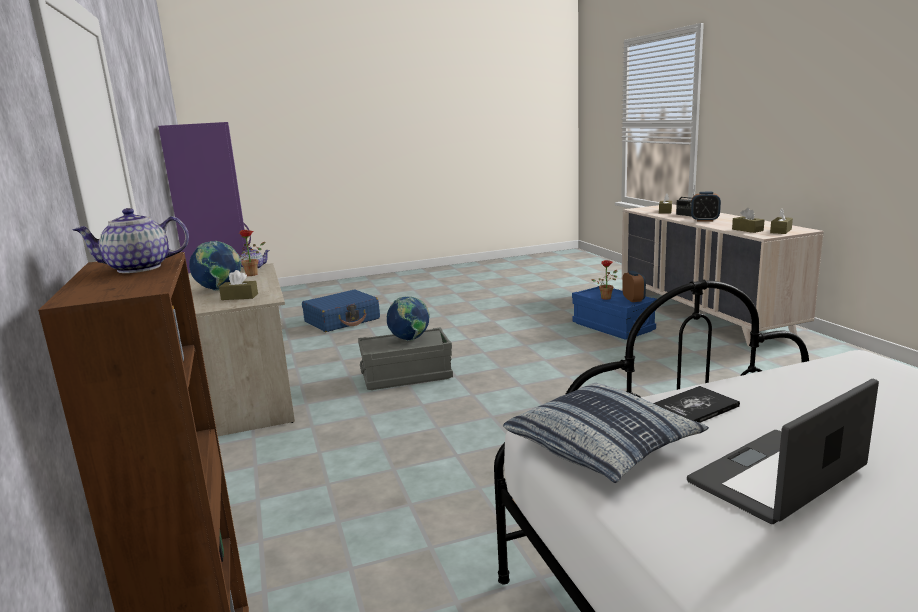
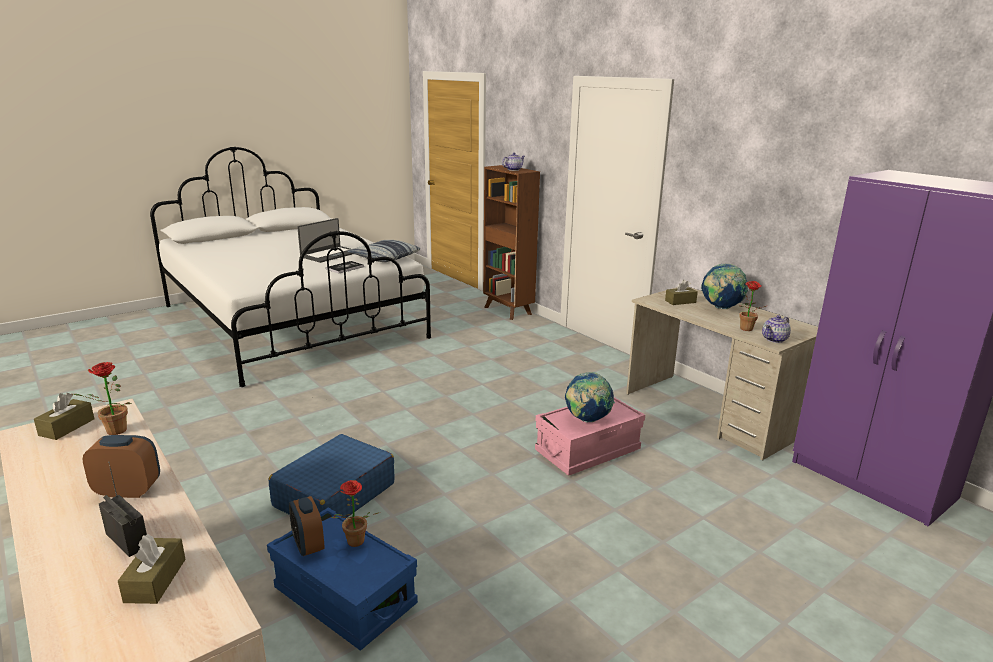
camera: 160 degrees right, 5 degrees up
(342, 320) = (836, 570): blue suitcase -> blue suitcase (334, 495)
(406, 376) = (587, 451): grey storage box -> pink storage box
(747, 230) = (112, 432): brown tissue box -> potted plant

